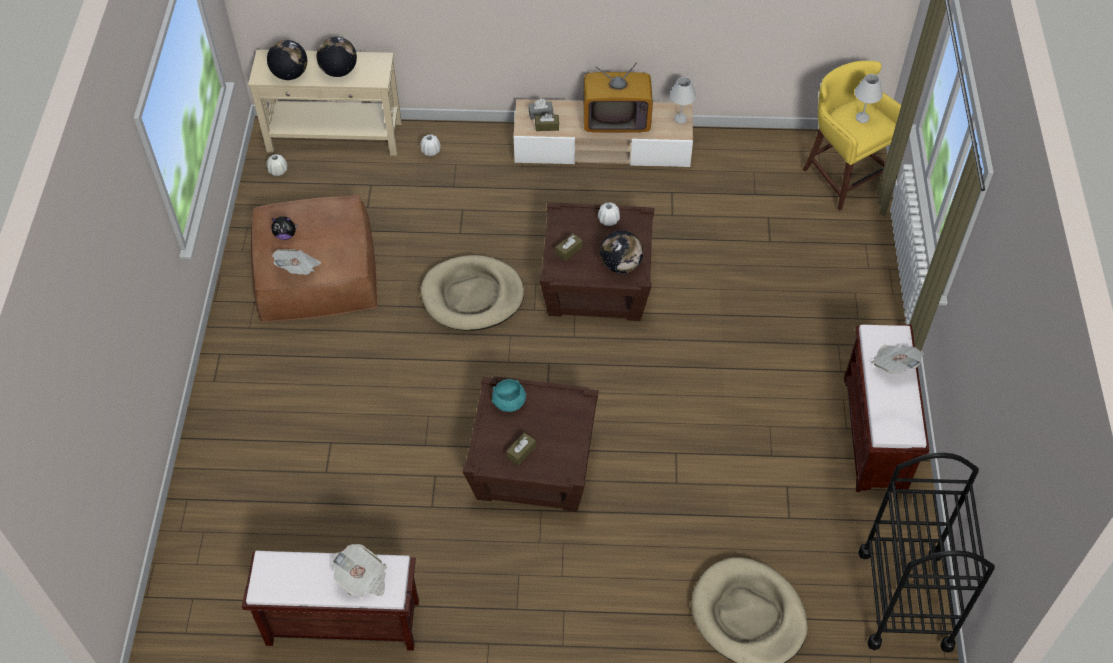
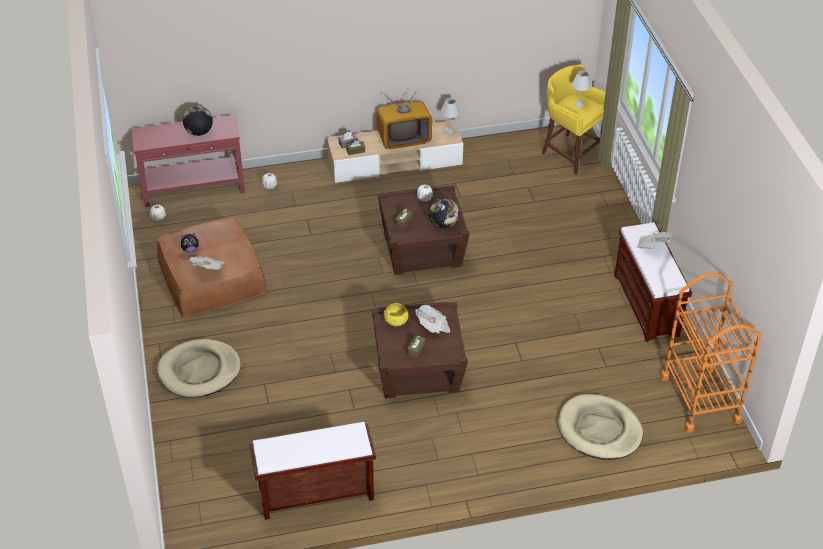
camera: 15 degrees left, 10 degrees down
(290, 74) = (163, 140): globe -> none
(335, 137) = (194, 189): beige console table -> red console table
(362, 579) = (336, 441): newspaper -> newspaper (433, 326)
(472, 296) = (335, 272): beige dog bed -> beige dog bed (199, 371)
(509, 403) = (396, 321): turquoise bowl -> yellow bowl
(905, 599) = (700, 398): black cart -> orange cart

